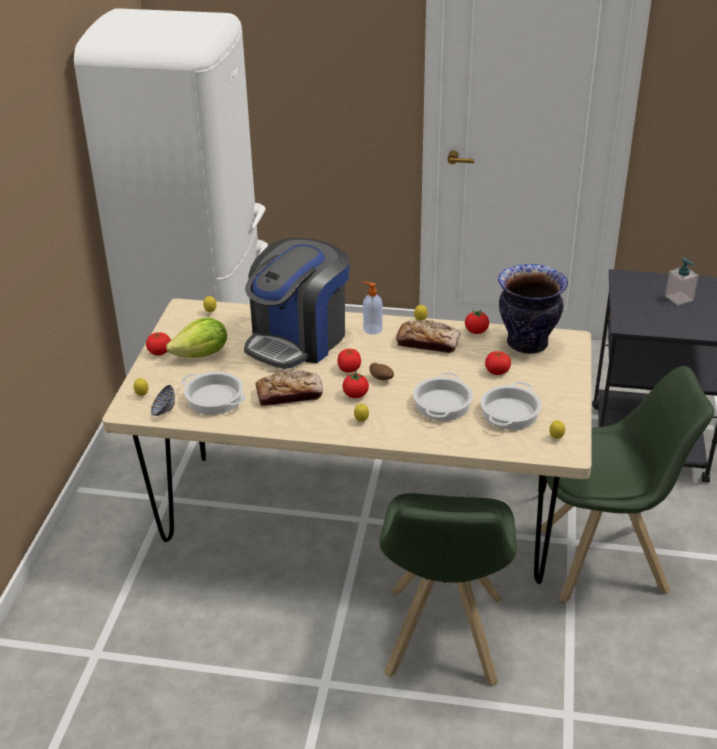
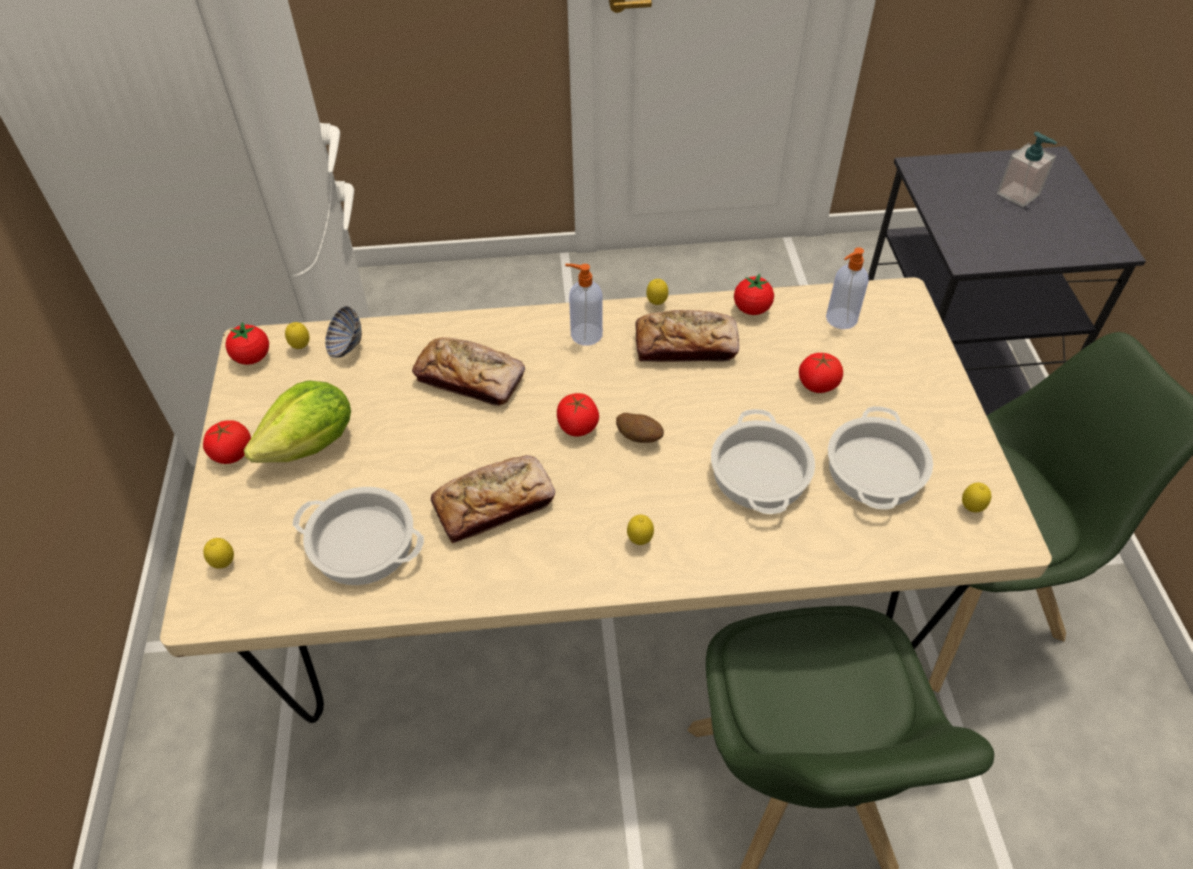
camera: 15 degrees left, 15 degrees up
(164, 411) = (275, 593): bowl -> bowl (346, 346)
(298, 339) = (470, 379): coffee machine -> bread
(355, 395) = (609, 483): tomato -> tomato (252, 357)
(528, 344) = (840, 319): vase -> soap dispenser

